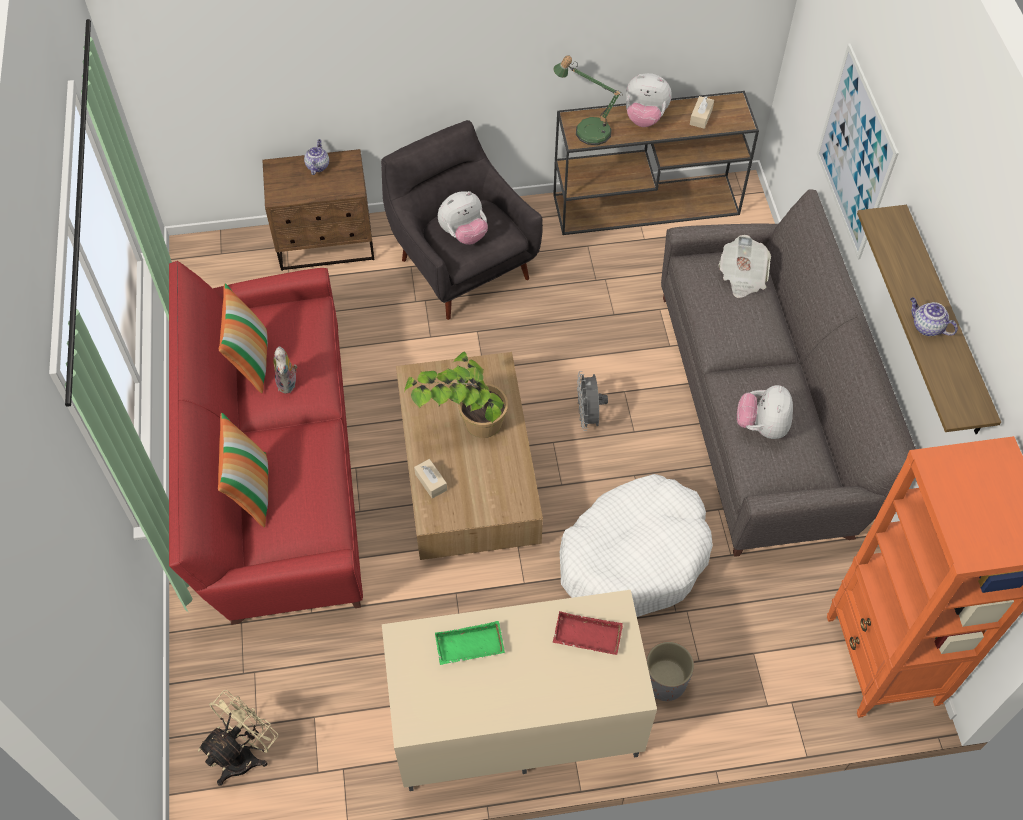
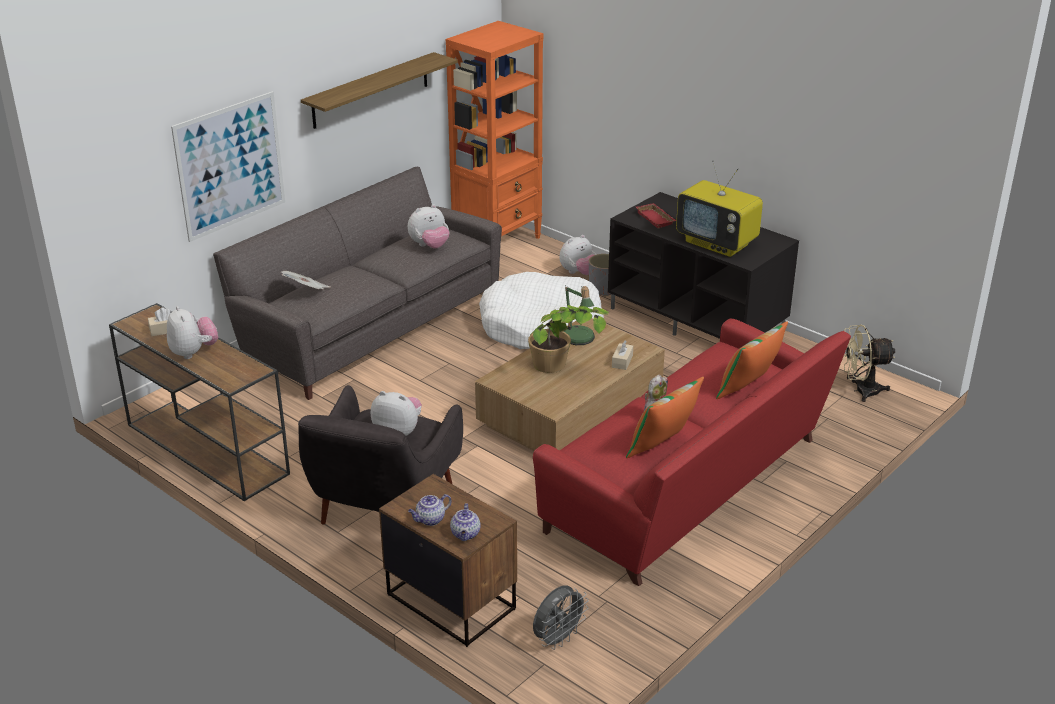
camera: 130 degrees left, 25 degrees down
(469, 648) = (717, 243): green tray -> television
(514, 722) = (698, 320): beige tv stand -> black tv stand
(587, 129) = (238, 371): table lamp -> table lamp (579, 340)
(588, 416) = (460, 384): grey fan -> grey fan (558, 639)
(726, 687) = (578, 273): none -> plush toy
(926, 327) = (394, 75): teapot -> teapot (466, 534)

